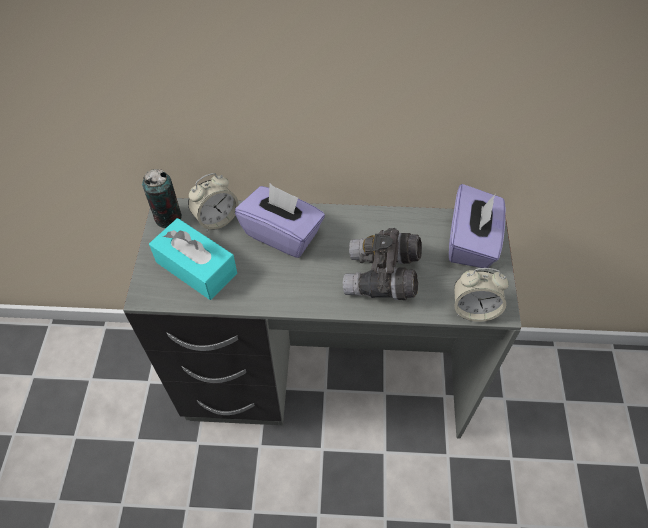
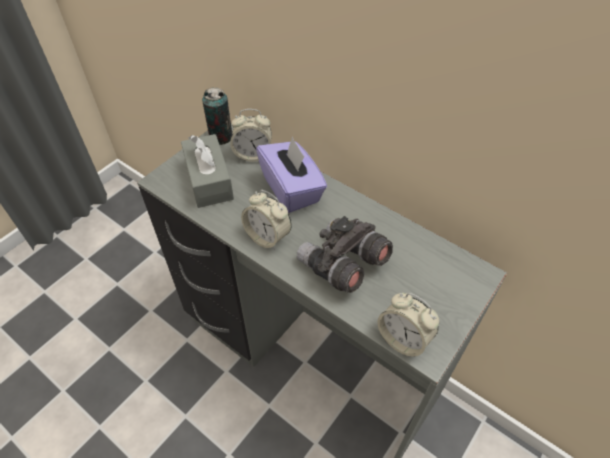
camera: 35 degrees right, 5 degrees down
(196, 267) = (209, 180): turquoise tissue box -> grey tissue box
(299, 289) = (267, 237): none -> alarm clock
(471, 242) = (450, 281): purple tissue box -> none

